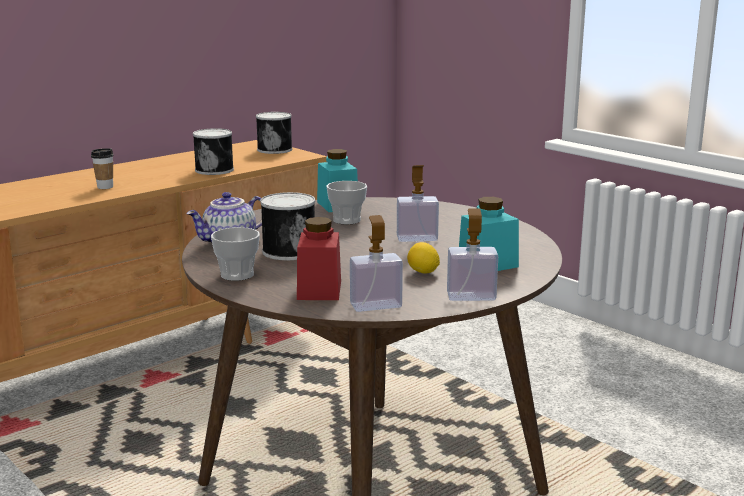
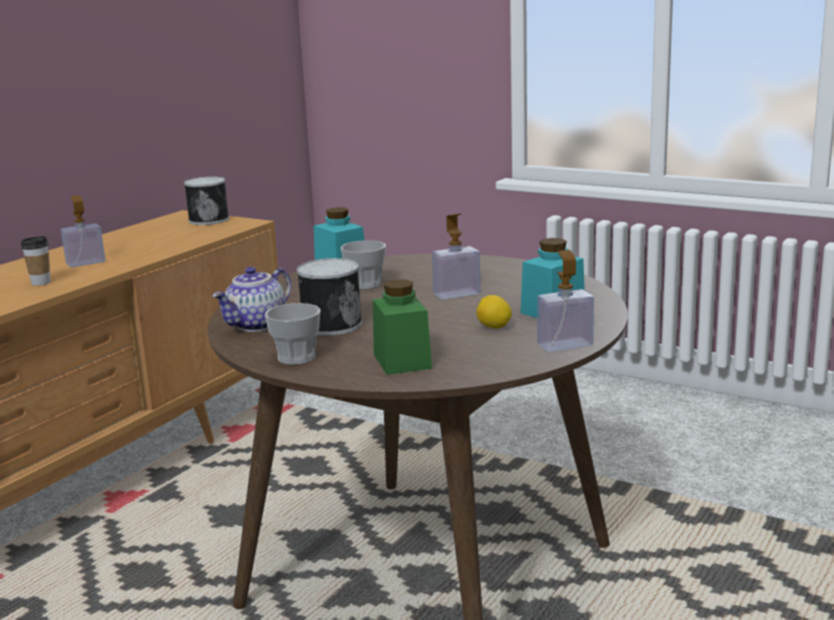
camera: 15 degrees left, 0 degrees up
(215, 170) = (158, 249): can -> none
(319, 290) = (402, 361): red jar -> green jar
(376, 305) = (476, 368): soap dispenser -> soap dispenser (86, 263)

